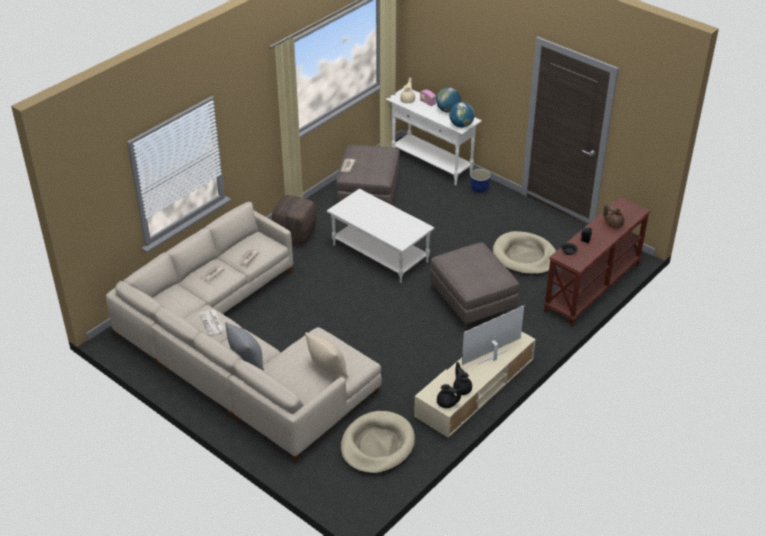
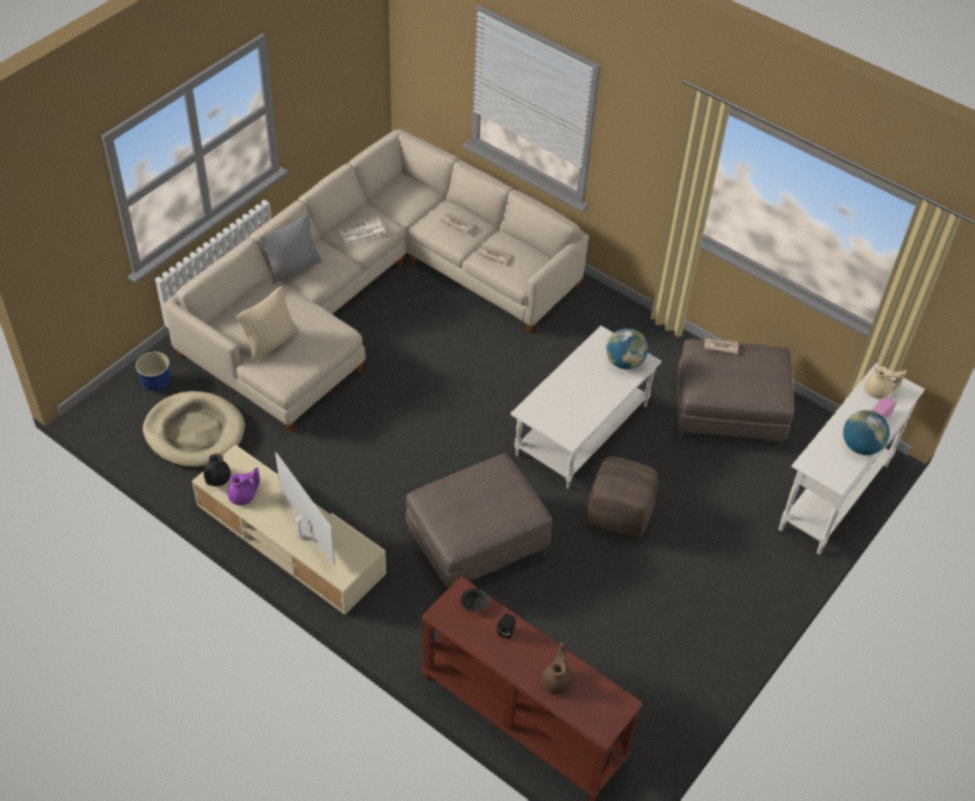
camera: 85 degrees right, 10 degrees up
(294, 235) = (613, 332): brown ottoman -> brown ottoman (618, 515)
(461, 125) = (816, 464): globe -> globe (624, 362)
(462, 388) = (243, 496): black teapot -> purple teapot
(479, 189) = (774, 563): planter -> planter (156, 382)
(524, 256) = (595, 621): beige dog bed -> none

